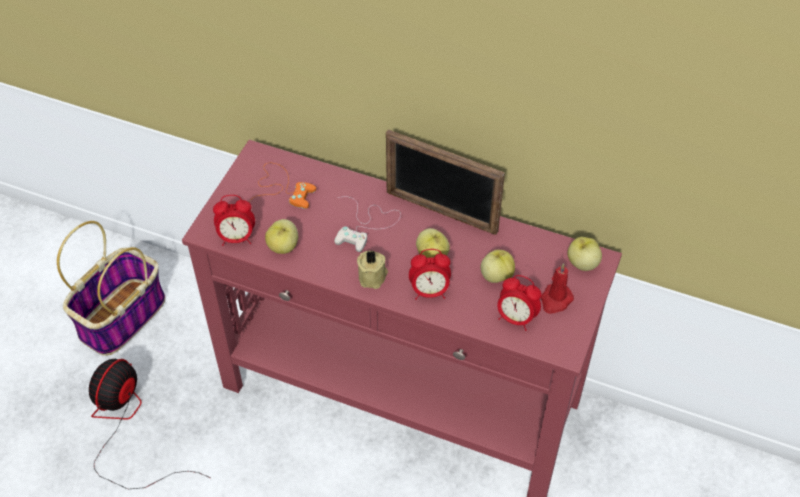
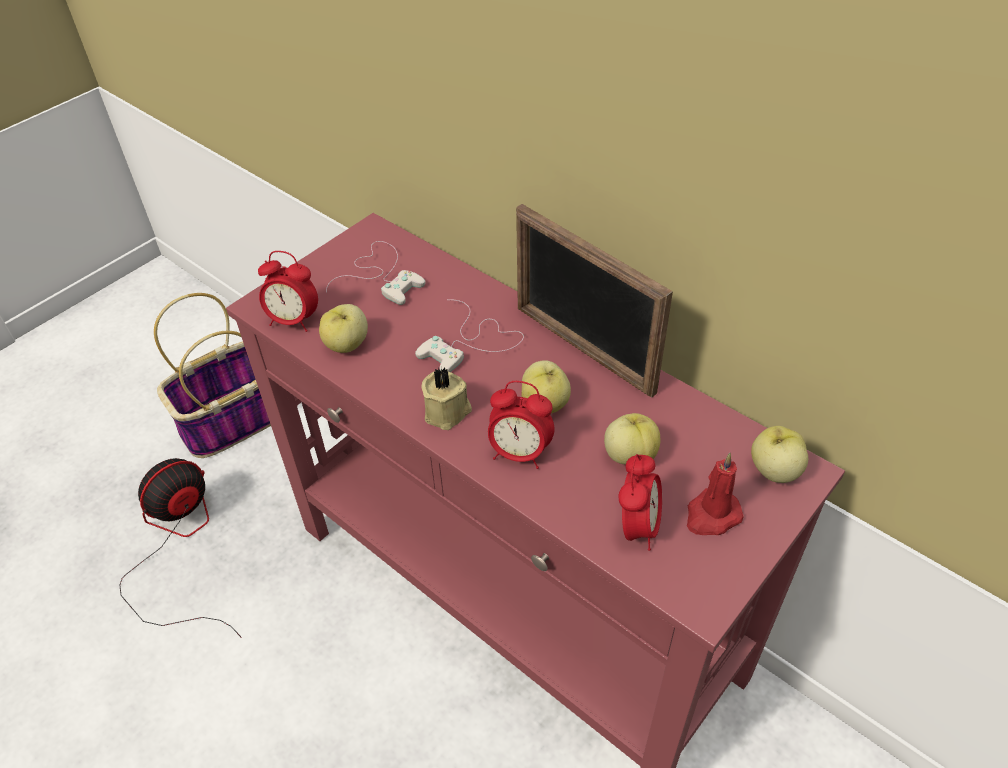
camera: 20 degrees right, 5 degrees down
(281, 189) = (381, 275): orange game controller -> white game controller
(516, 318) = (637, 527): alarm clock -> alarm clock turned 120 degrees counterclockwise

